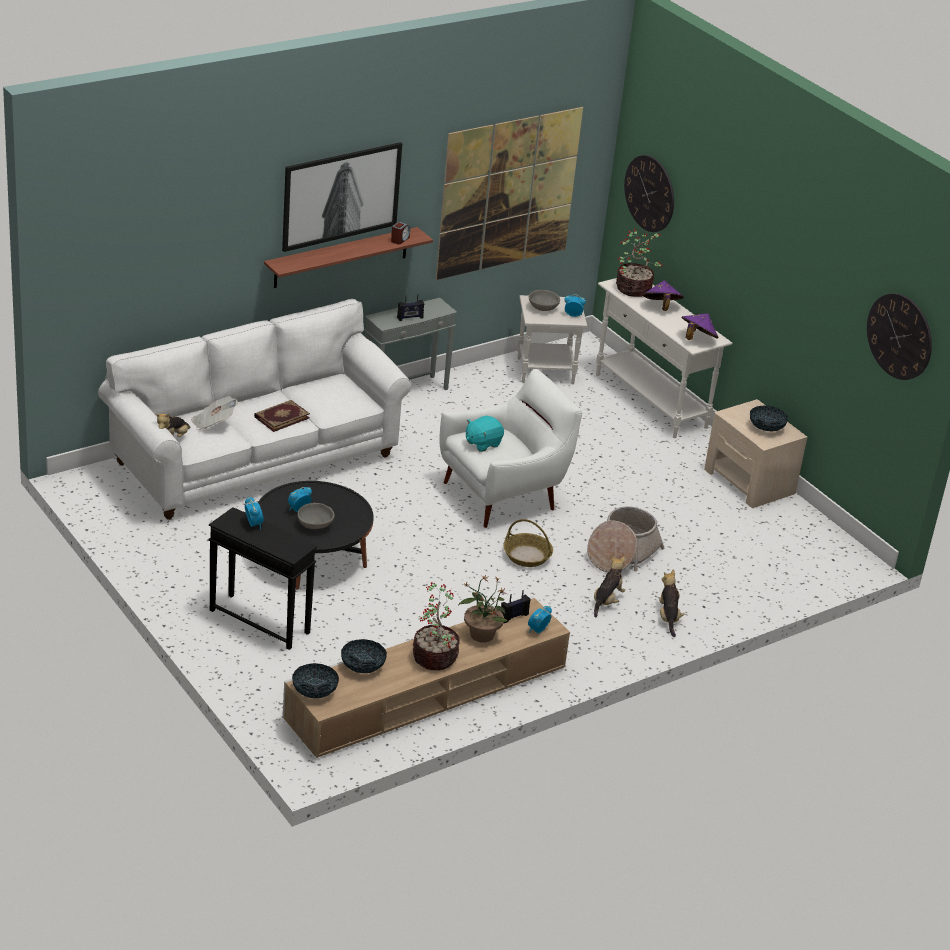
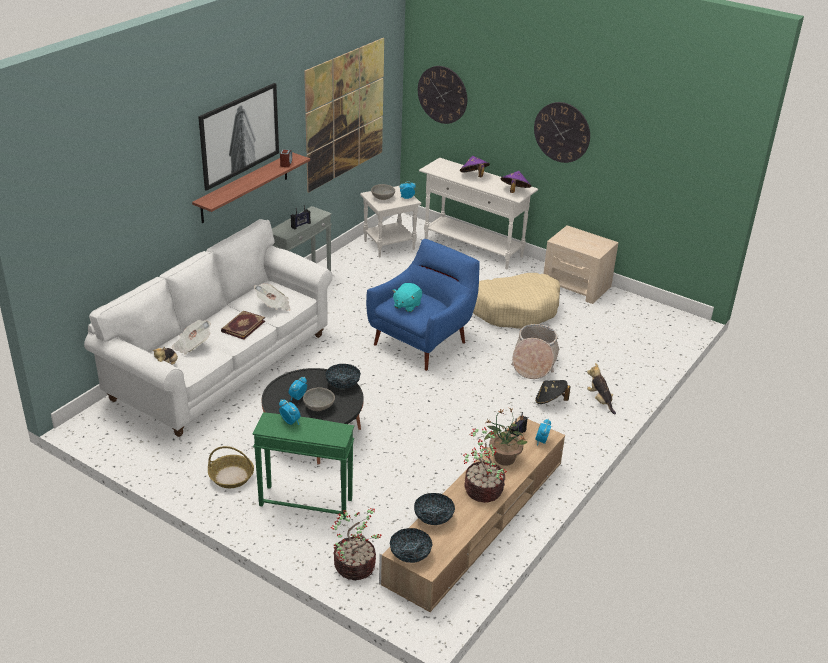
camera: 20 degrees left, 0 degrees up
(259, 621) = (305, 501): black side table -> green side table
(328, 403) = (273, 305): none -> newspaper
(504, 495) = (422, 342): white armchair -> blue armchair
(526, 556) = (470, 383): basket -> basket (231, 476)
(607, 601) = (550, 401): plush toy -> black hat
(634, 289) = (447, 168): potted plant -> potted plant (356, 566)
(647, 489) = (515, 309): none -> beige dog bed
(766, 427) = (588, 242): bowl -> bowl (343, 383)
(899, 336) = (701, 146): wall clock -> wall clock (562, 132)

